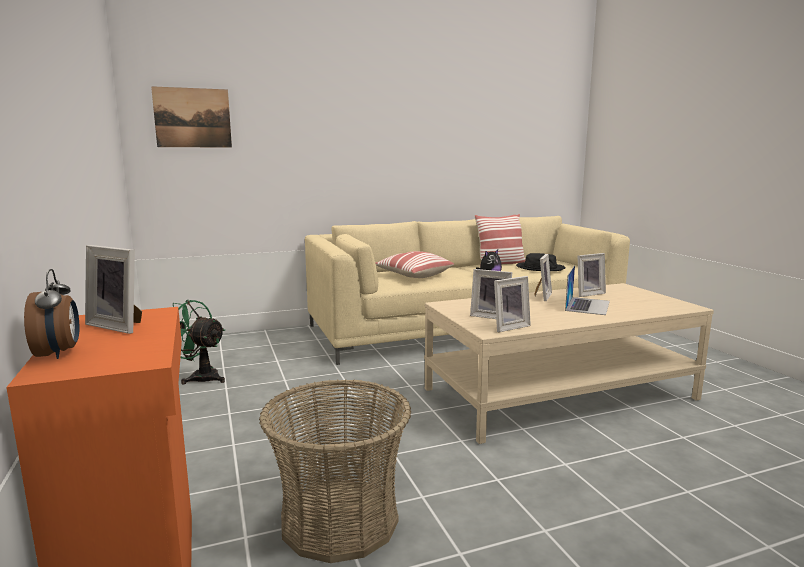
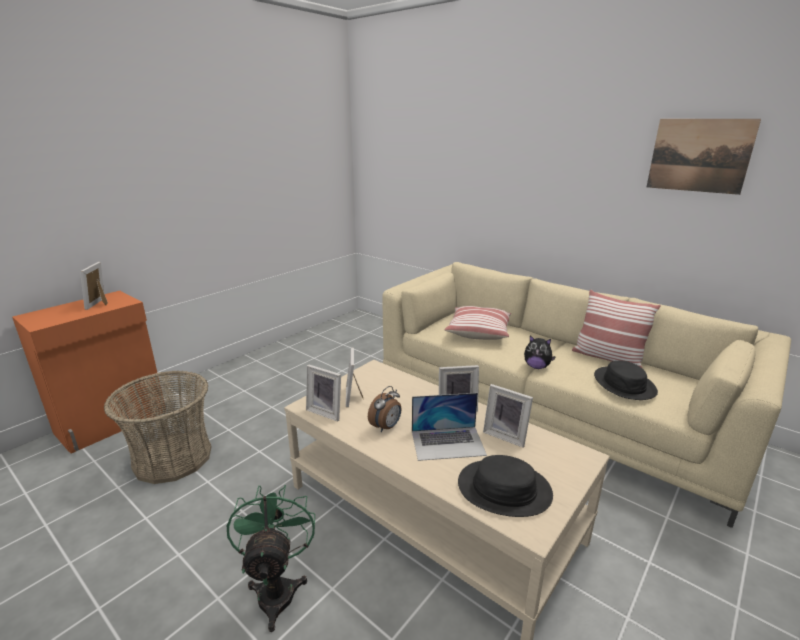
camera: 60 degrees right, 10 degrees up
(59, 353) = (55, 309): alarm clock -> alarm clock (386, 427)
(192, 118) = (388, 154): picture -> picture (699, 155)
(199, 377) = (322, 344): green fan -> green fan (277, 588)
(649, 304) = (504, 489): none -> black hat

